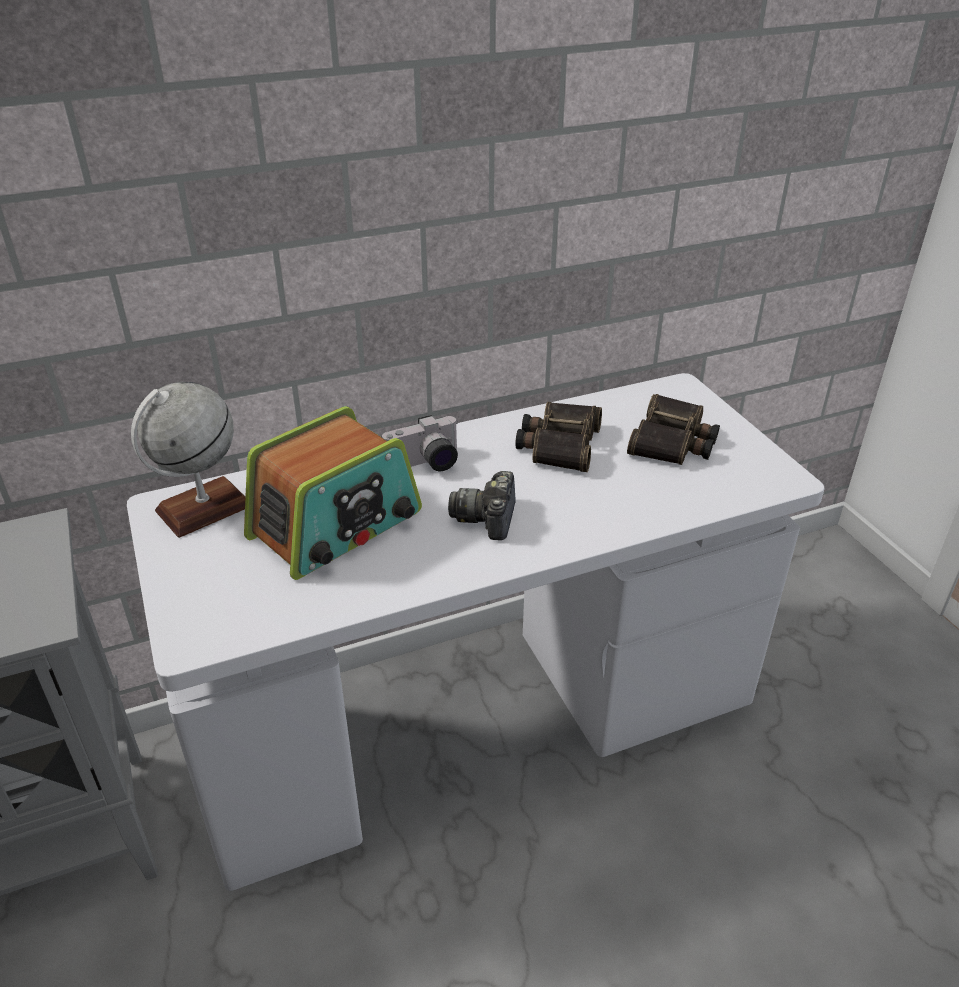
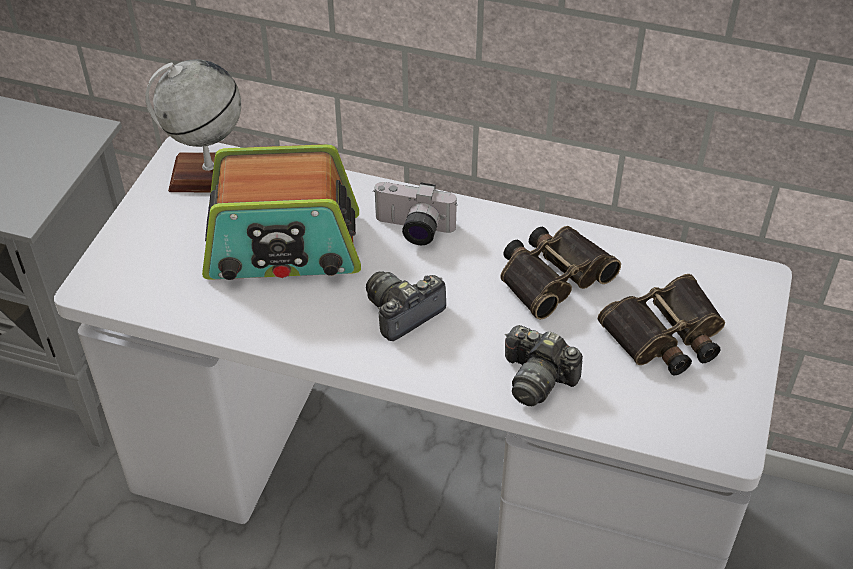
camera: 40 degrees right, 10 degrees up
(631, 507) = (537, 378): none -> camera

